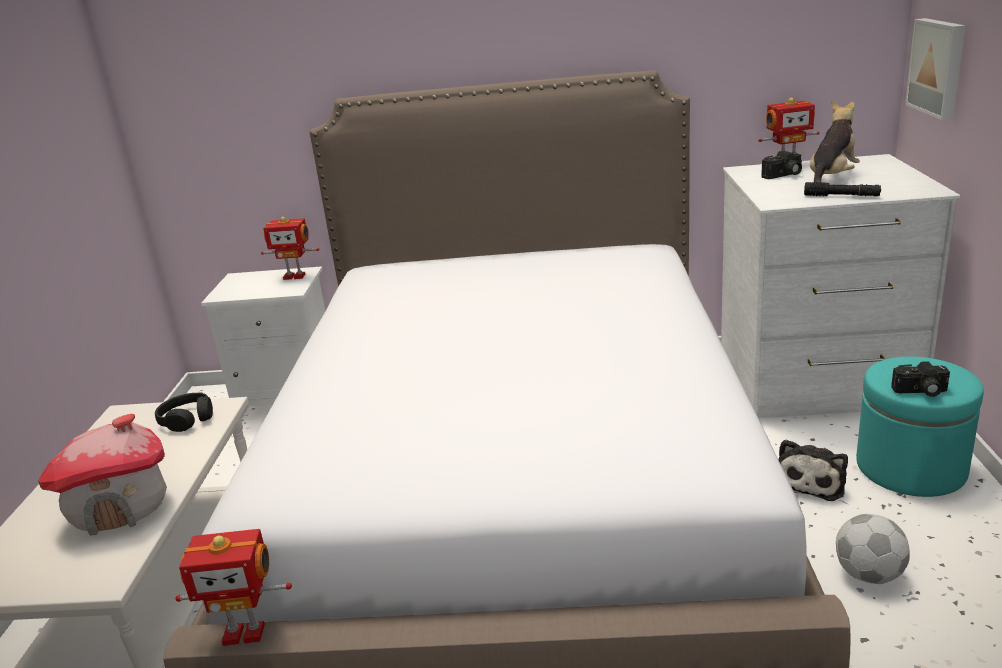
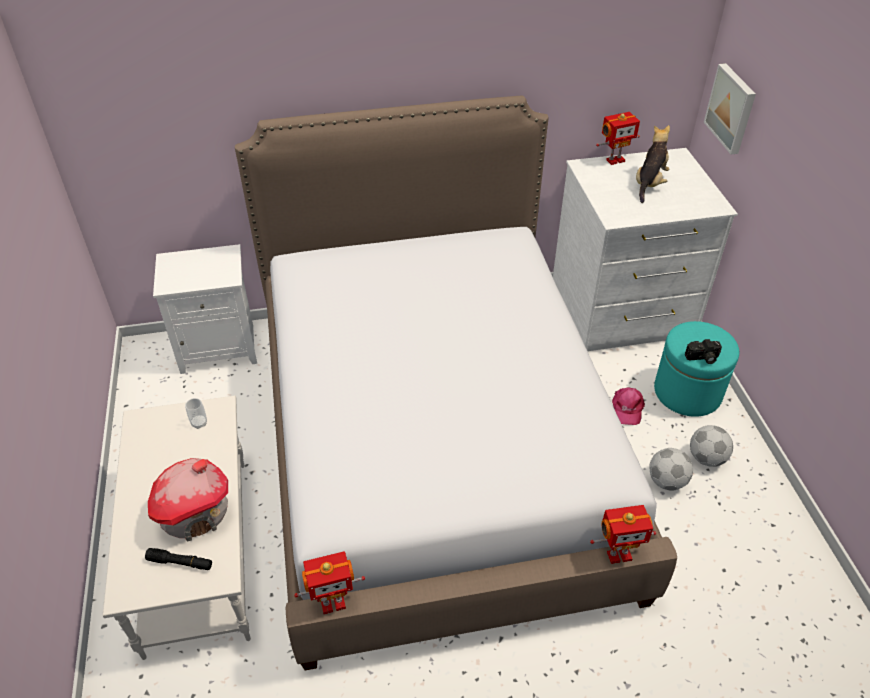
camera: 15 degrees left, 20 degrees up
(187, 419) = (199, 423): black headphones -> cup
(295, 276) = (222, 259): toy robot -> toy robot (618, 554)
(784, 175) = (614, 177): camera -> none
(811, 481) = (627, 408): plush toy -> pink cap
(841, 196) = (659, 212): black flashlight -> black flashlight (180, 563)
(941, 550) = (707, 458): none -> football

